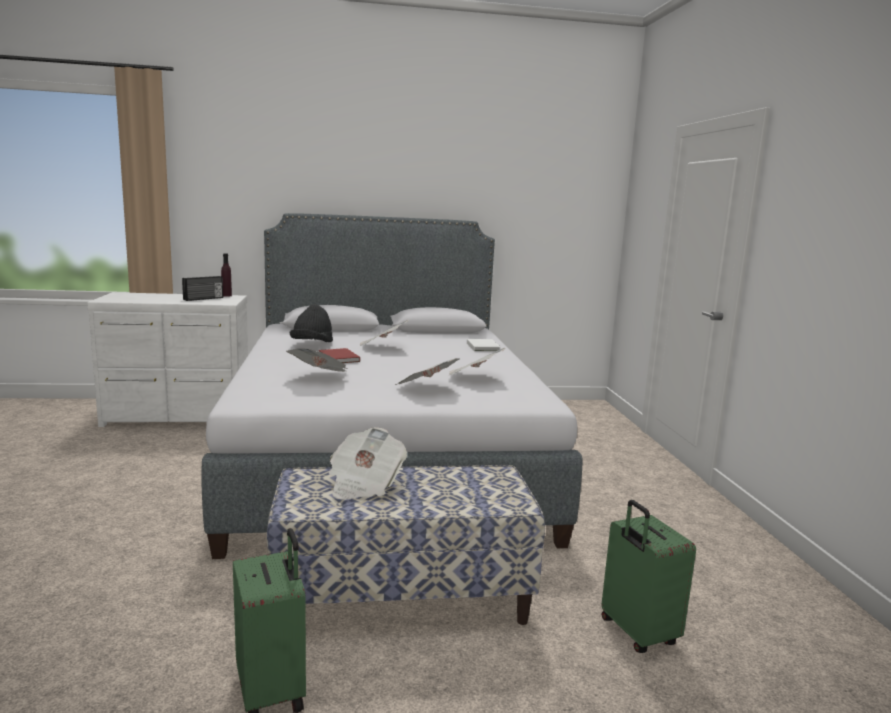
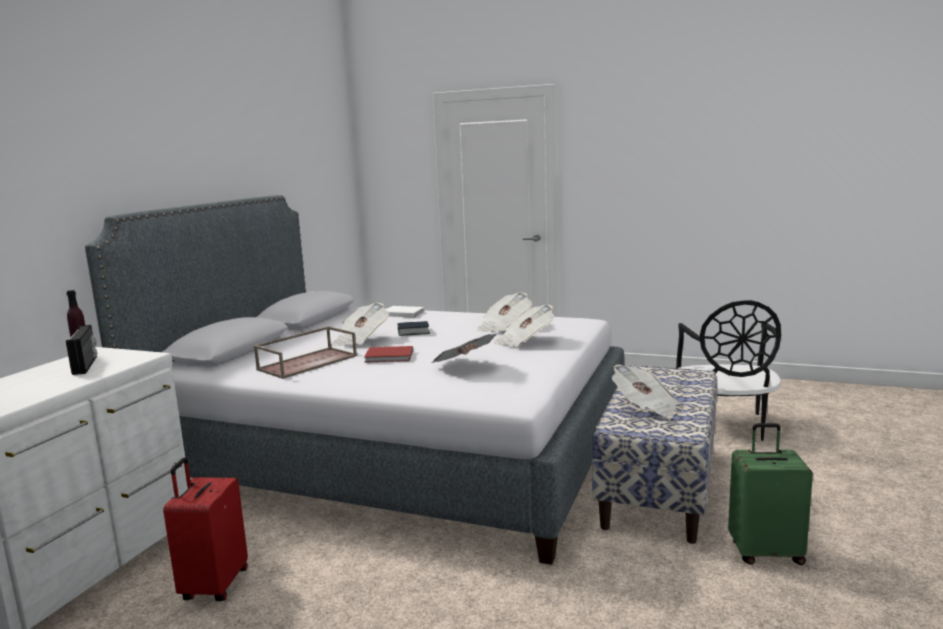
camera: 60 degrees left, 0 degrees up
(161, 451) = (213, 585): none -> red suitcase
(312, 344) = (308, 362): black hat -> brown tray
(422, 356) = (413, 332): none -> book
(636, 633) = (725, 427): green suitcase -> black chair

